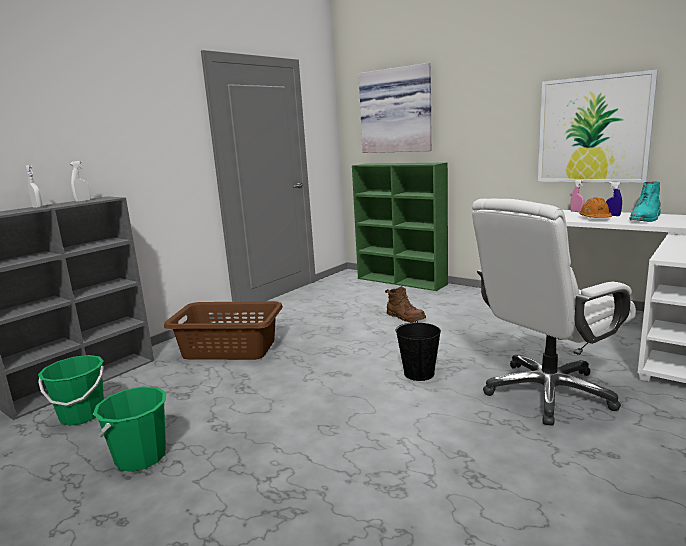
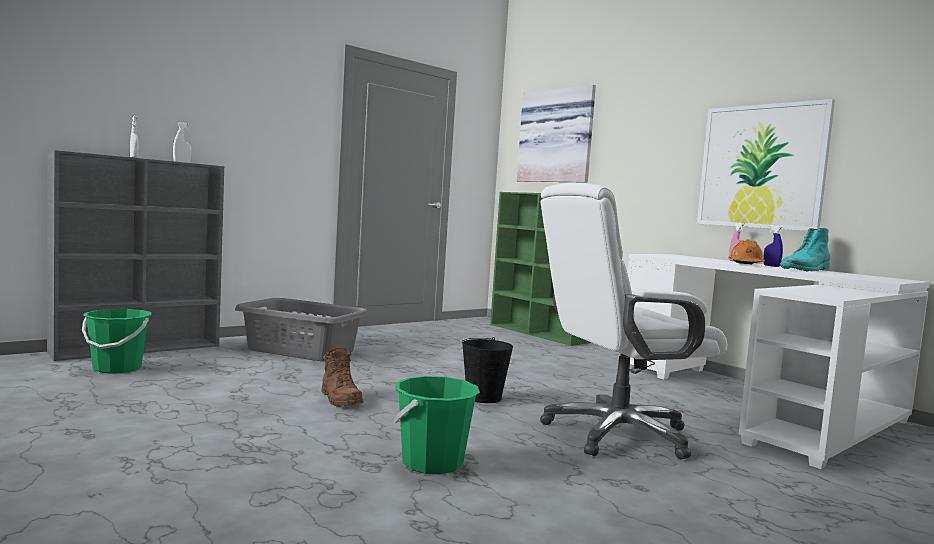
camera: 10 degrees right, 10 degrees down
(141, 457) = (145, 402): green bucket -> green bucket (432, 463)
(229, 348) = (301, 350): brown laundry basket -> grey laundry basket
(405, 317) = (513, 358): brown boot -> brown boot (340, 399)

